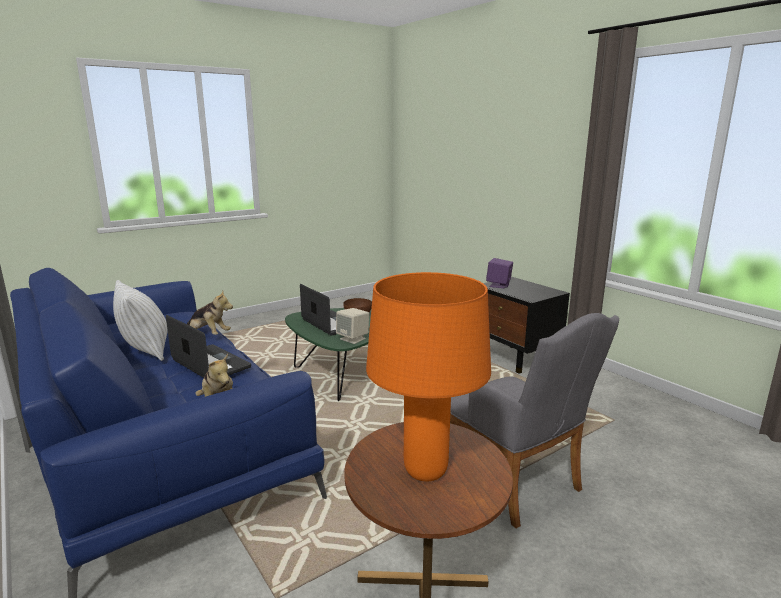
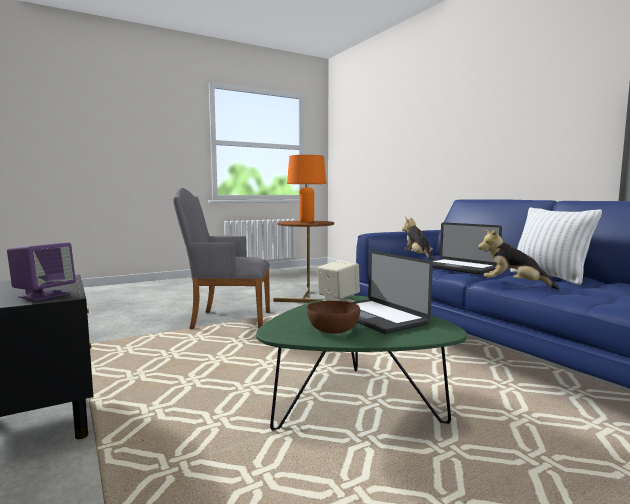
camera: 175 degrees left, 10 degrees down
(516, 484) = (226, 320): grey armchair -> grey armchair turned 60 degrees counterclockwise

